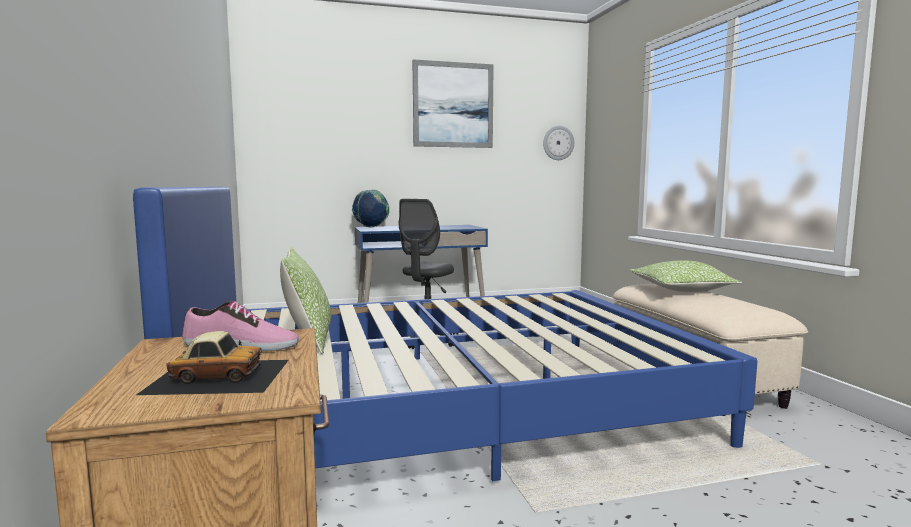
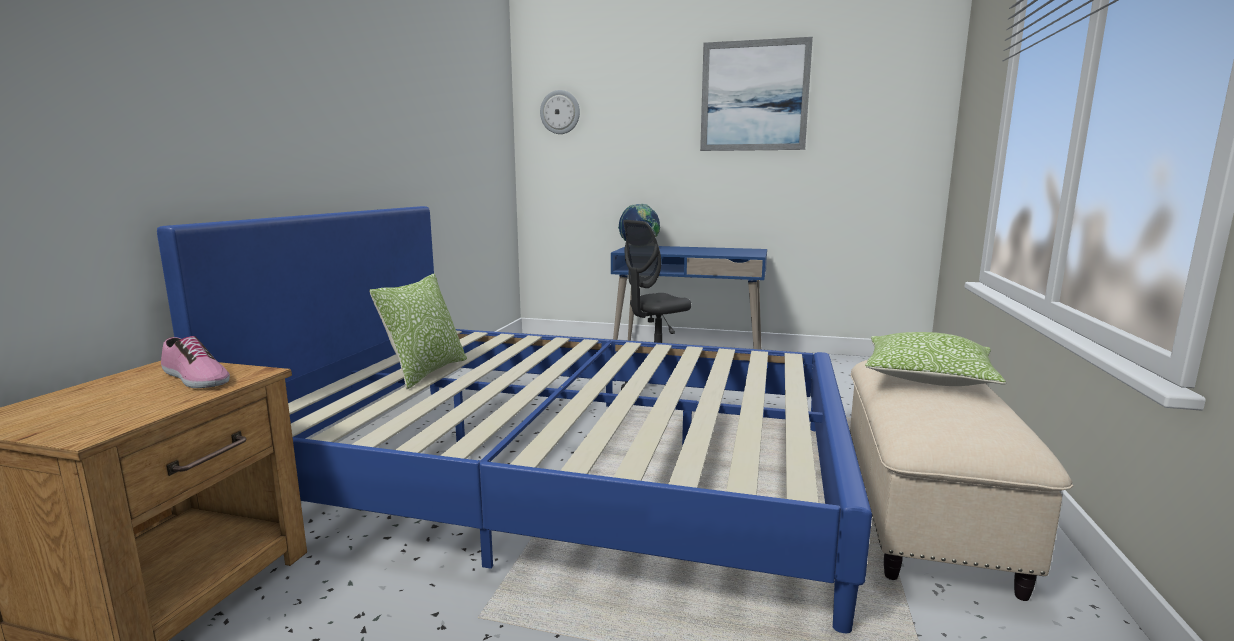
camera: 30 degrees right, 5 degrees up
(218, 375) = (105, 405): toy car -> none
(558, 143) = (908, 140): wall clock -> wall clock (560, 112)

